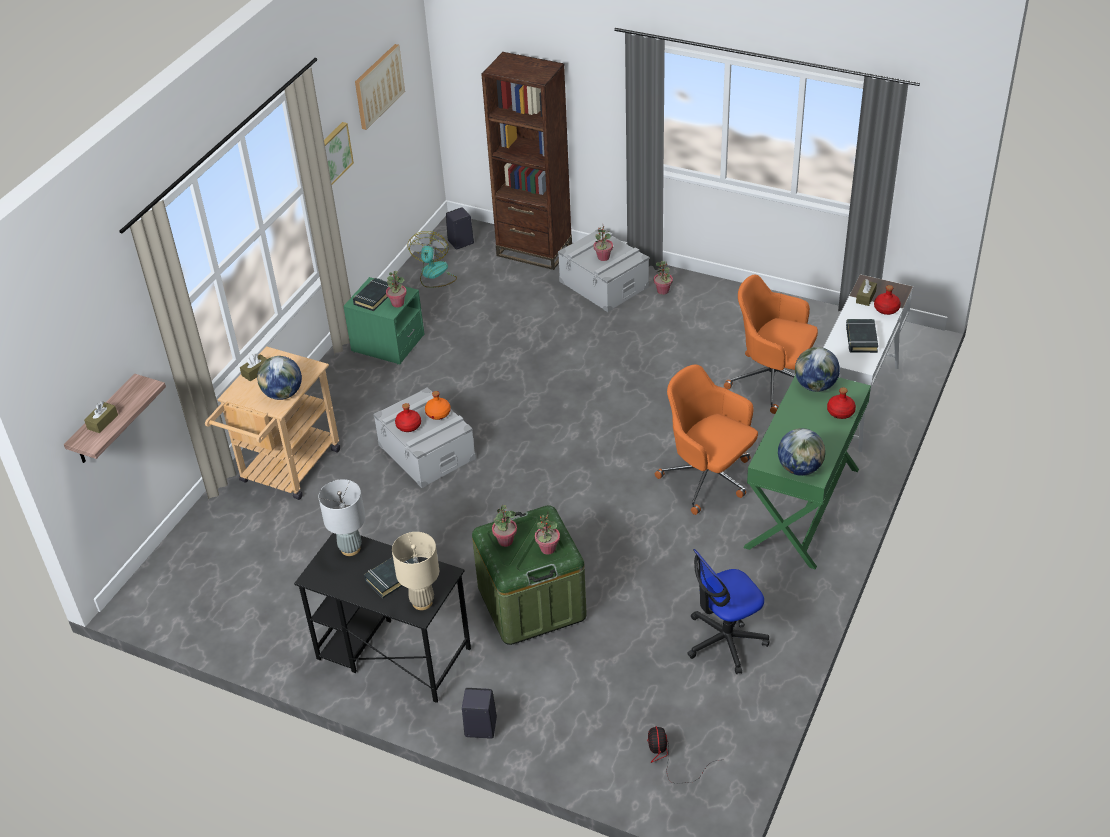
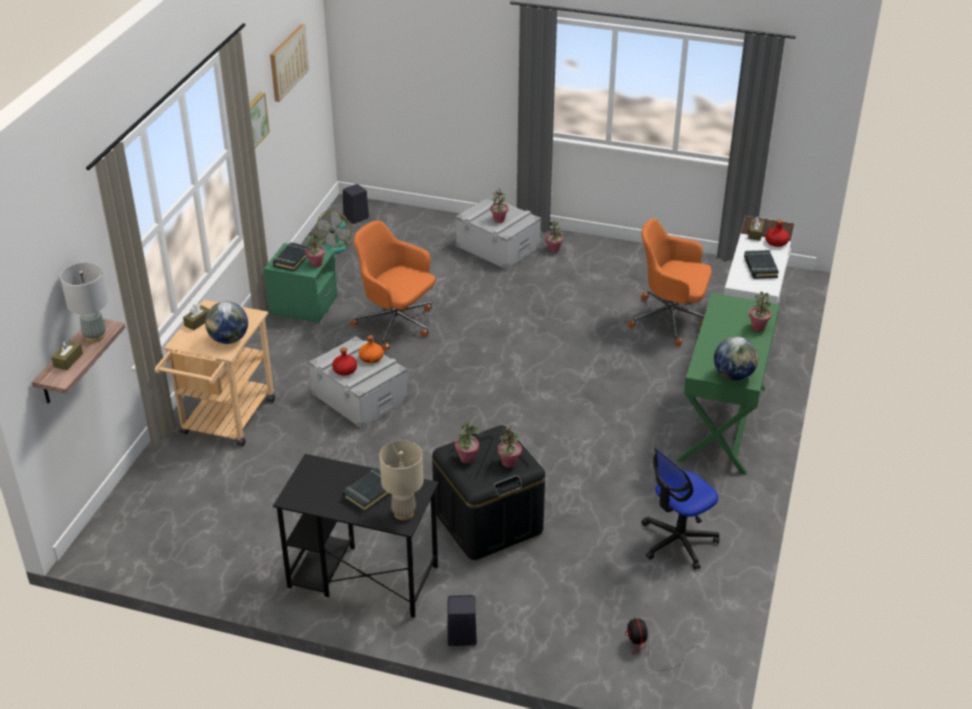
camera: 10 degrees left, 5 degrees down
(350, 549) = (322, 471): grey table lamp -> grey table lamp (95, 336)
(434, 275) = (336, 245): fan -> fan turned 150 degrees counterclockwise
(531, 602) = (488, 521): green storage box -> black storage box
(534, 251) = (427, 221): brown bookcase -> none
(708, 479) = (630, 404): orange office chair -> orange office chair (396, 324)
(815, 386) = (729, 307): globe -> none
(840, 412) = (758, 327): red bottle -> potted plant

